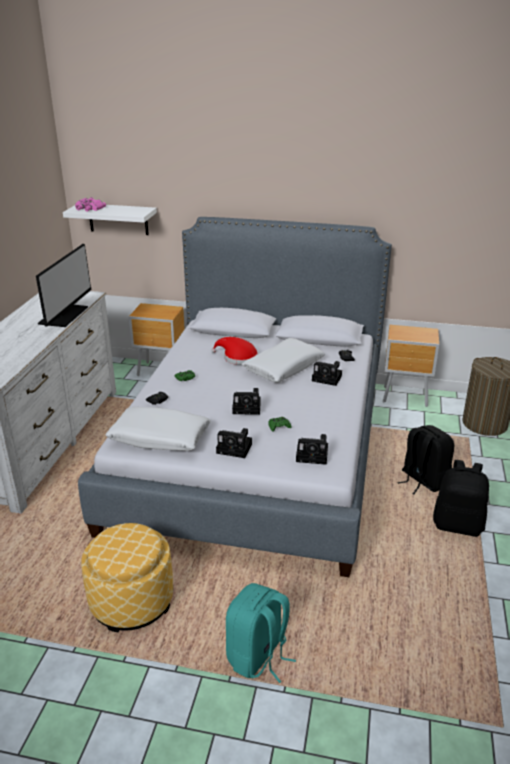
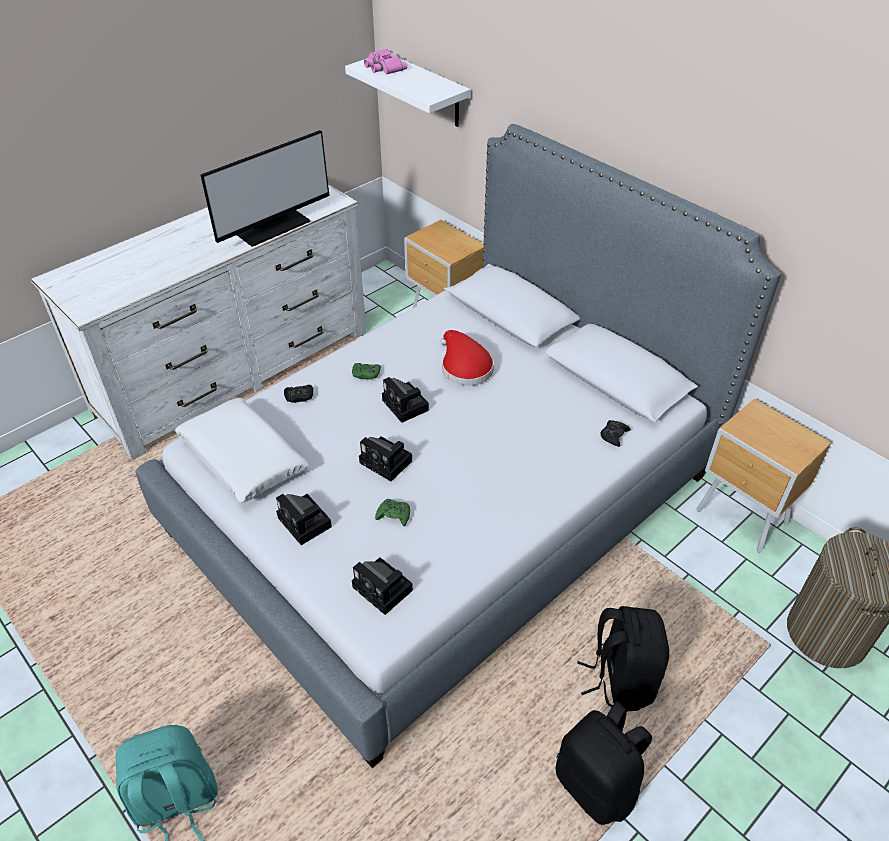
camera: 35 degrees right, 15 degrees up
(131, 601) = (129, 640): ottoman -> none
(283, 367) = (506, 412): white pillow -> none
(328, 378) = (546, 462): camera -> camera (406, 406)

